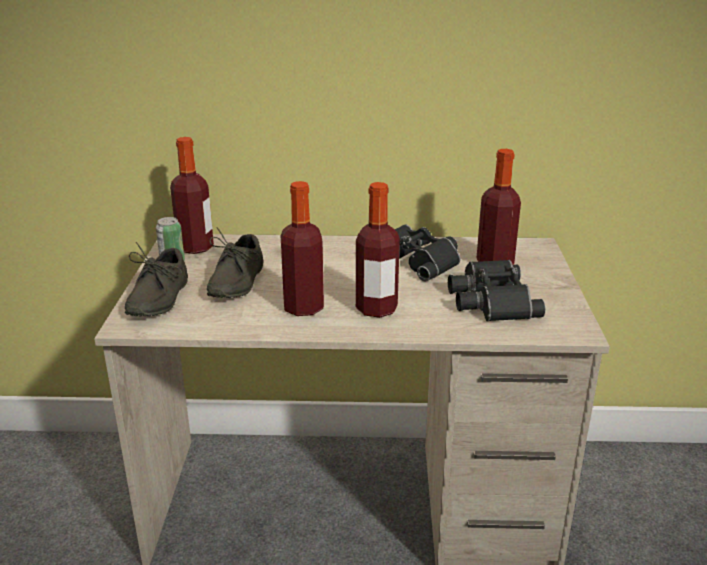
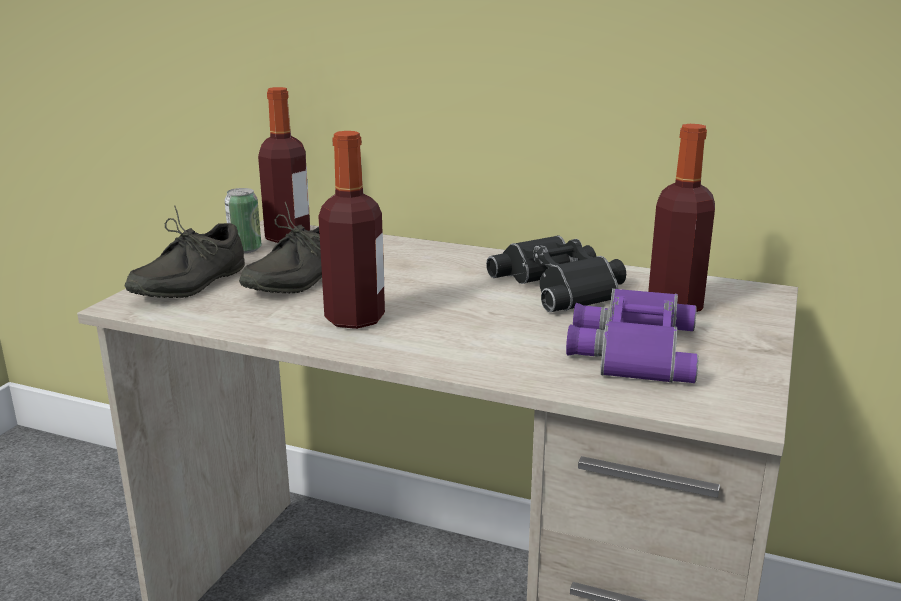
camera: 20 degrees right, 5 degrees down
(376, 309) = (451, 335): bottle -> none
(490, 299) = (630, 348): black binoculars -> purple binoculars

